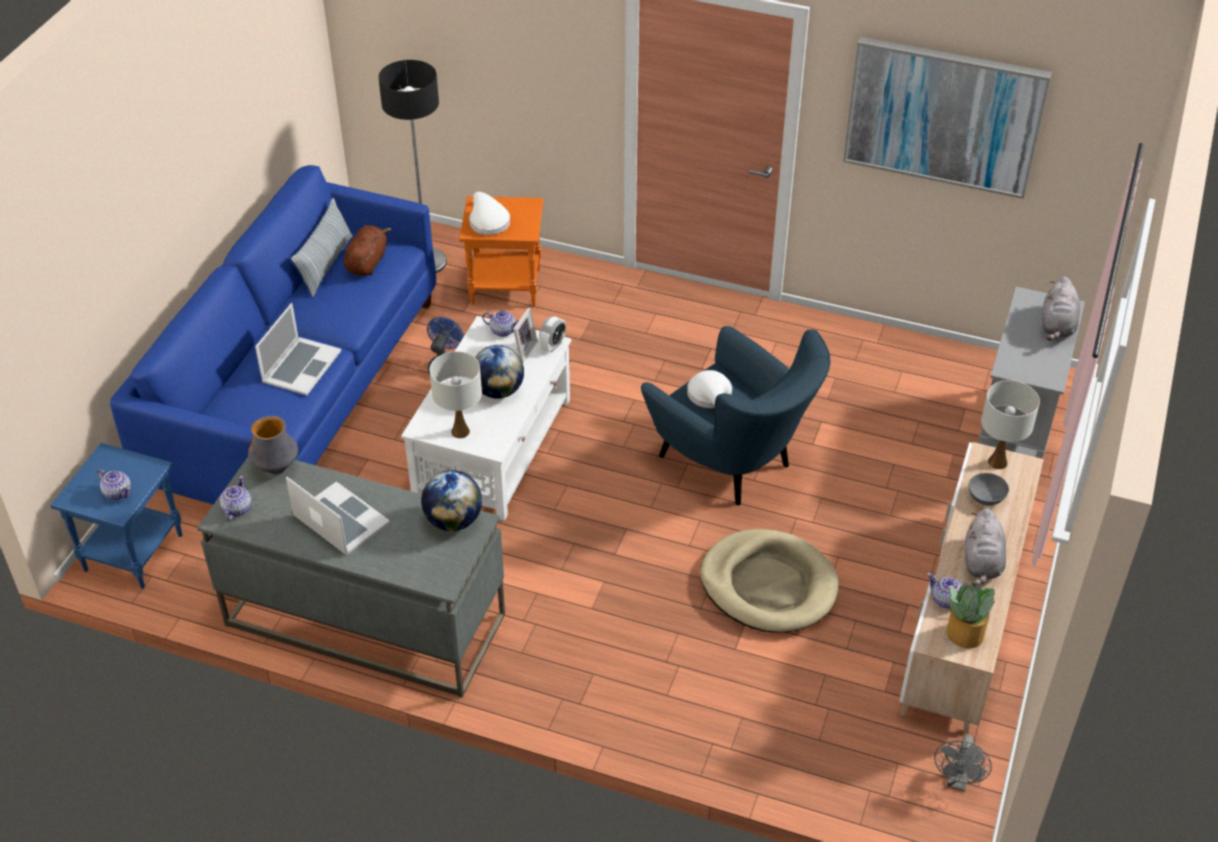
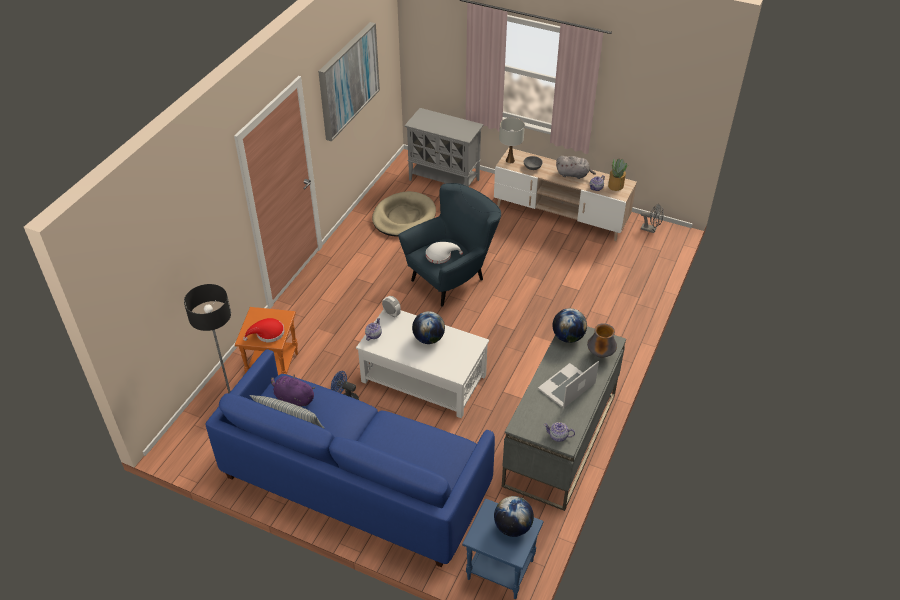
camera: 85 degrees left, 0 degrees up
(117, 492) = (512, 527): teapot -> globe
(276, 468) = (523, 418): vase -> vase (600, 354)
(301, 366) = (397, 432): laptop -> none
(367, 262) = (293, 398): brown plush toy -> purple plush toy
(460, 432) = (462, 356): white table lamp -> none
(488, 221) = (267, 334): white hat -> red hat
(523, 350) = (393, 326): picture frame -> none
(768, 585) = (538, 274): beige dog bed -> beige dog bed (404, 217)
(1057, 326) = (436, 118): grey plush toy -> none

